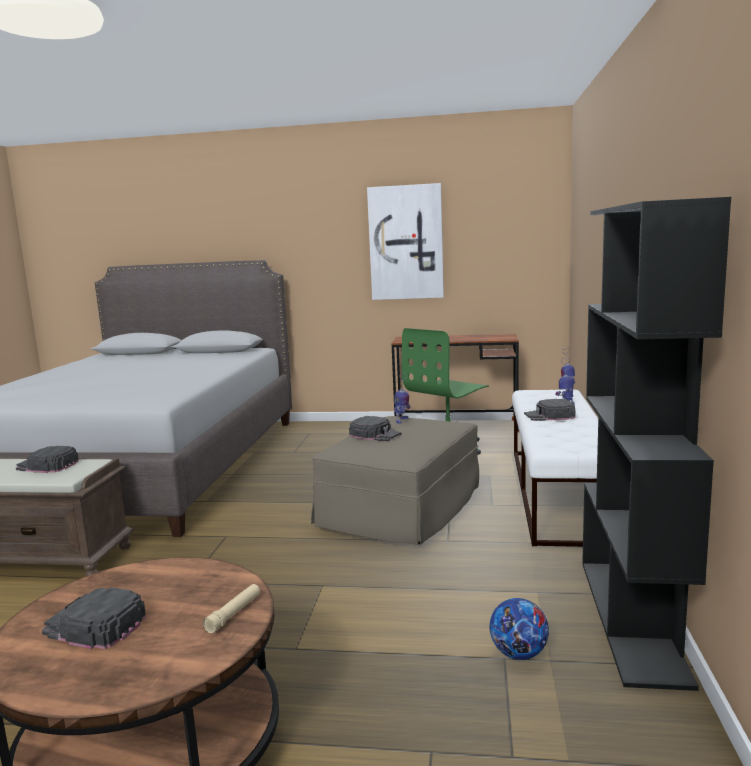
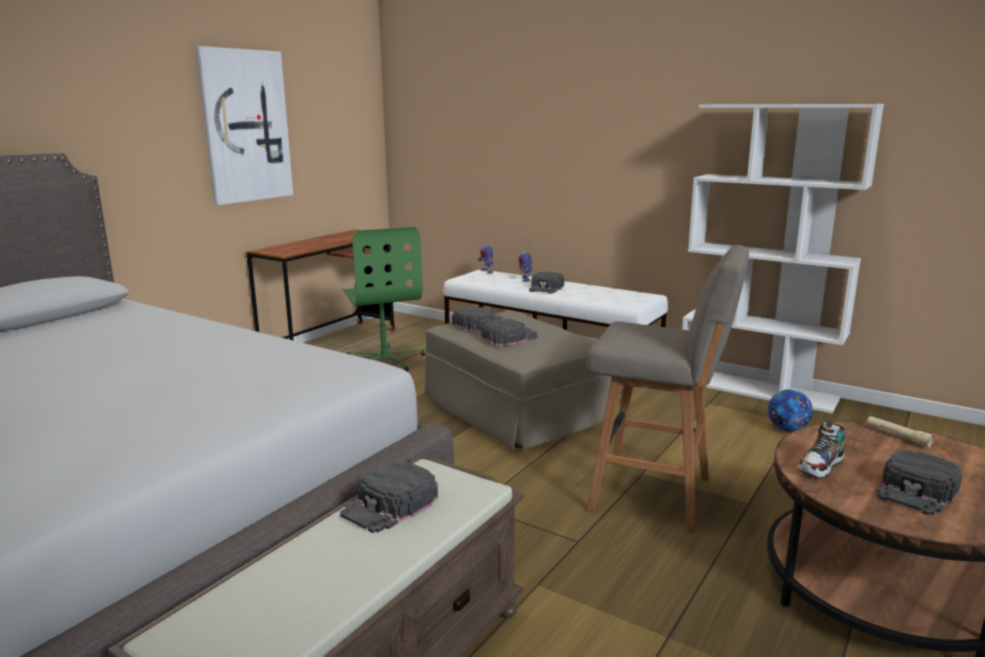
camera: 65 degrees left, 5 degrees up
(142, 578) = (820, 466): none -> shoe
(283, 598) = (655, 495): none -> grey stool
(402, 420) = (478, 323): toy robot -> black cap
(632, 618) = (757, 390): black bookcase -> white bookcase

